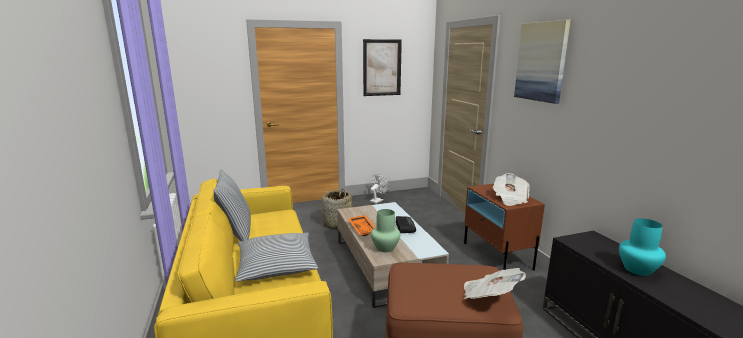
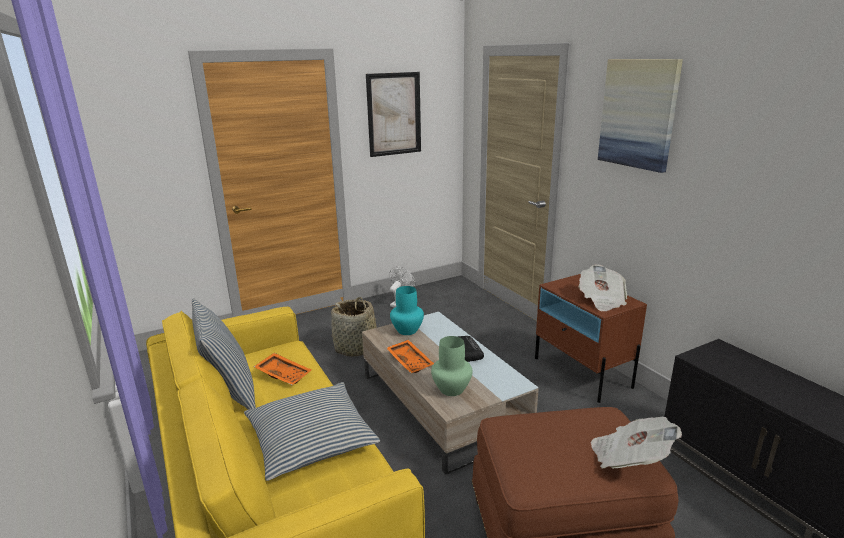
camera: 10 degrees left, 5 degrees up
(274, 227) = (284, 374): none -> orange tray
(638, 269) = (791, 393): turquoise vase -> turquoise vase (407, 330)

